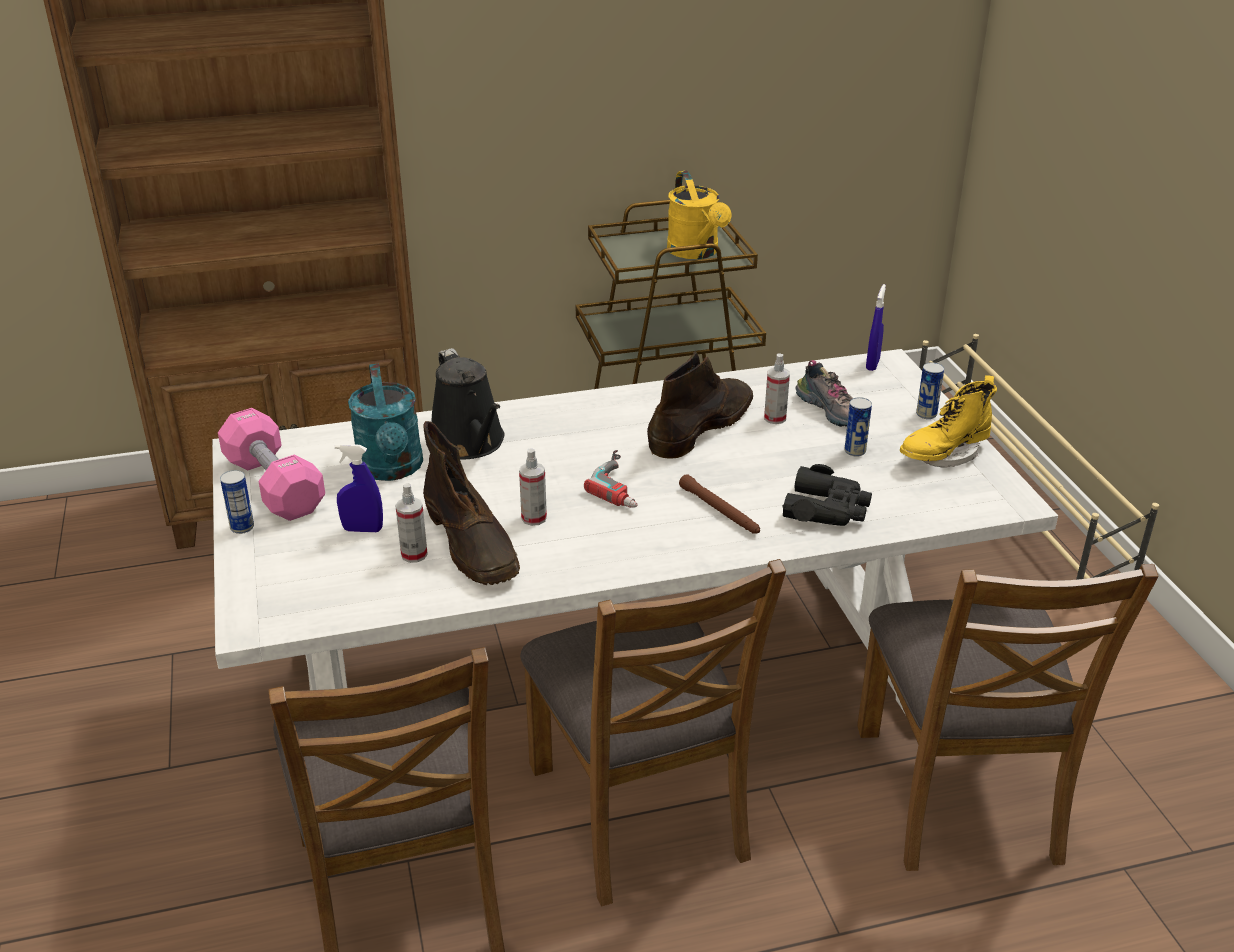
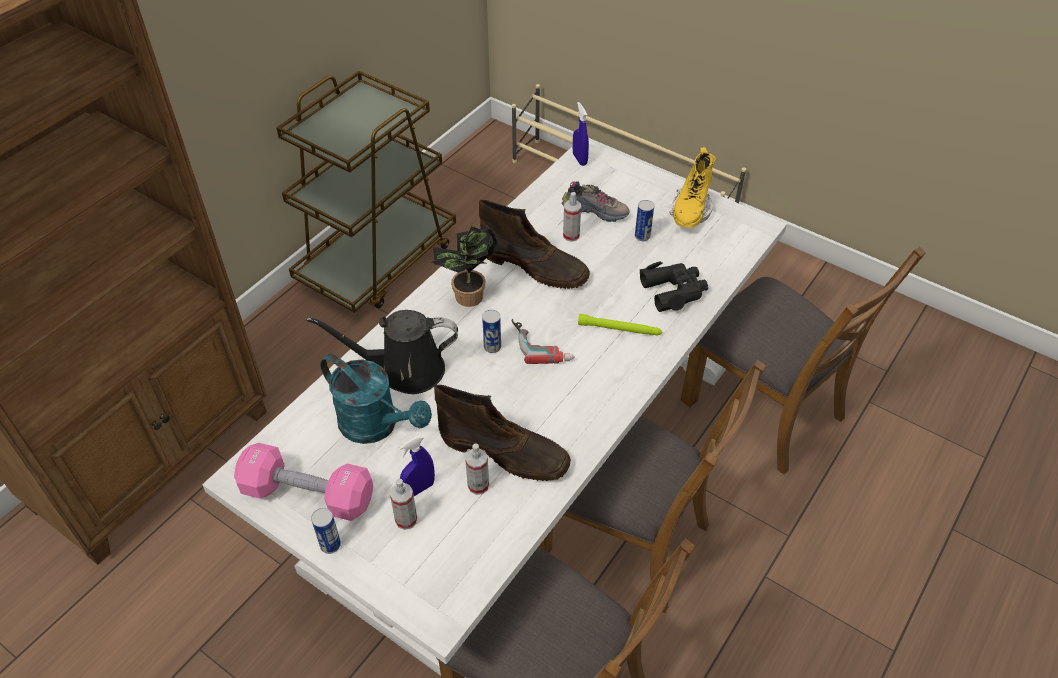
camera: 40 degrees left, 15 degrees up
(470, 443) = (404, 370): black watering can -> black watering can turned 150 degrees clockwise
(534, 518) = (519, 405): spray bottle -> spray bottle (406, 520)
(600, 421) = (468, 300): none -> potted plant
(697, 252) = (375, 115): yellow watering can -> none
(701, 426) = (535, 267): brown boot -> brown boot turned 120 degrees clockwise
(720, 511) = (619, 329): brown flashlight -> green flashlight
(926, 414) = (650, 184): can -> can (492, 347)

